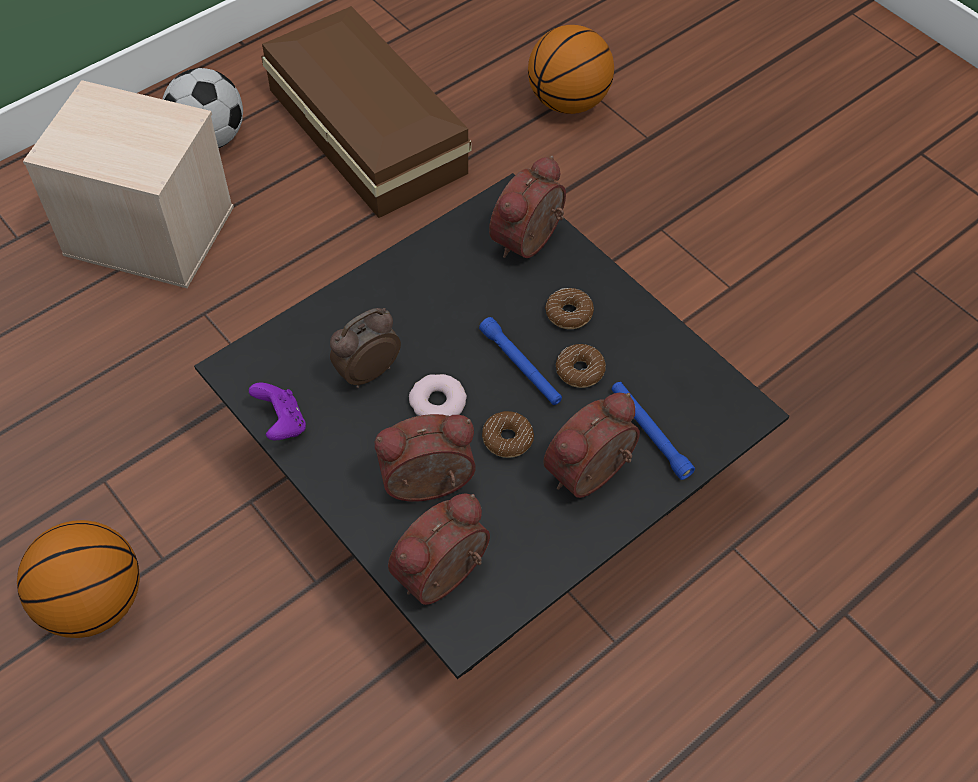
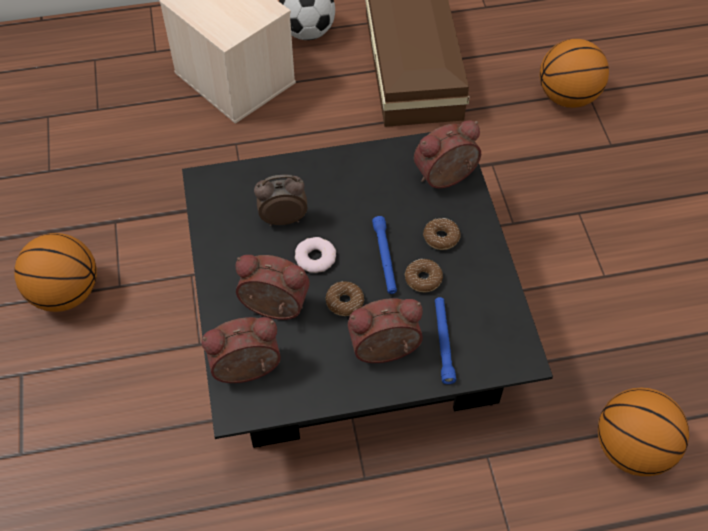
camera: 30 degrees right, 0 degrees up
(281, 423) = (210, 227): purple game controller -> none
(874, 464) = (632, 449): none -> basketball

